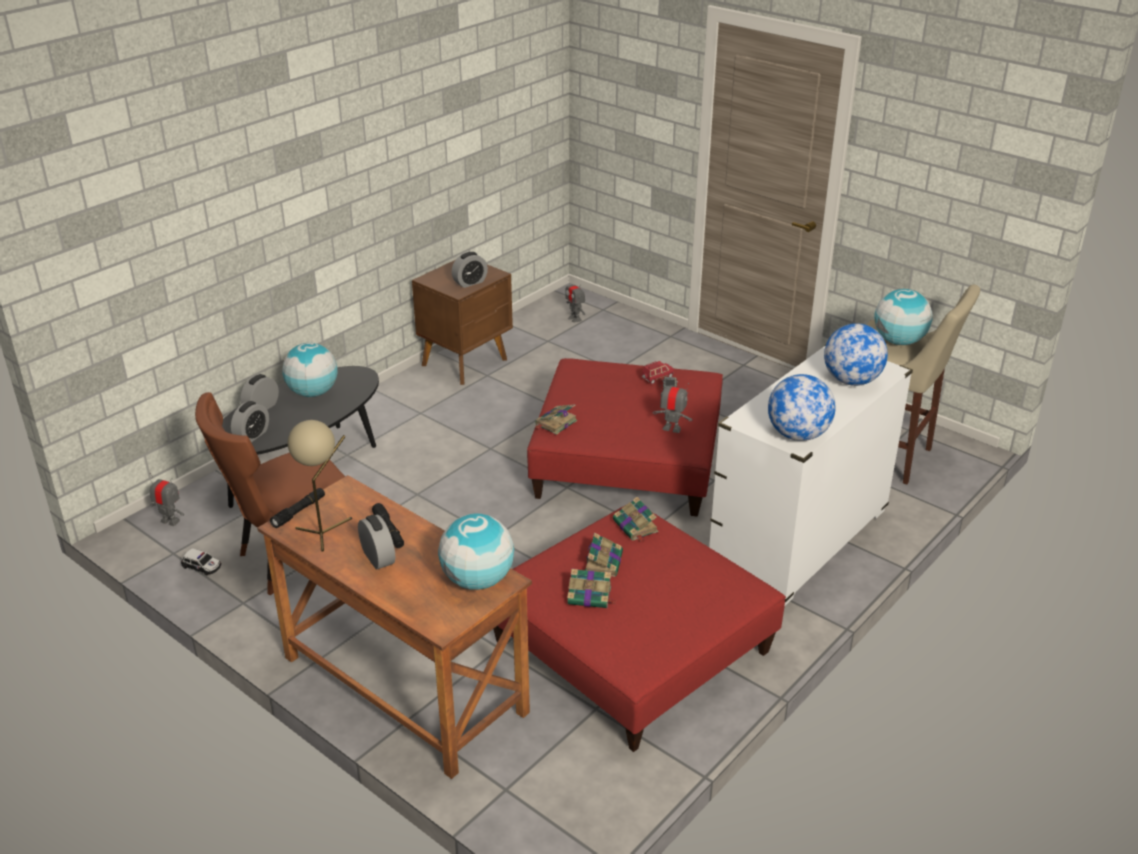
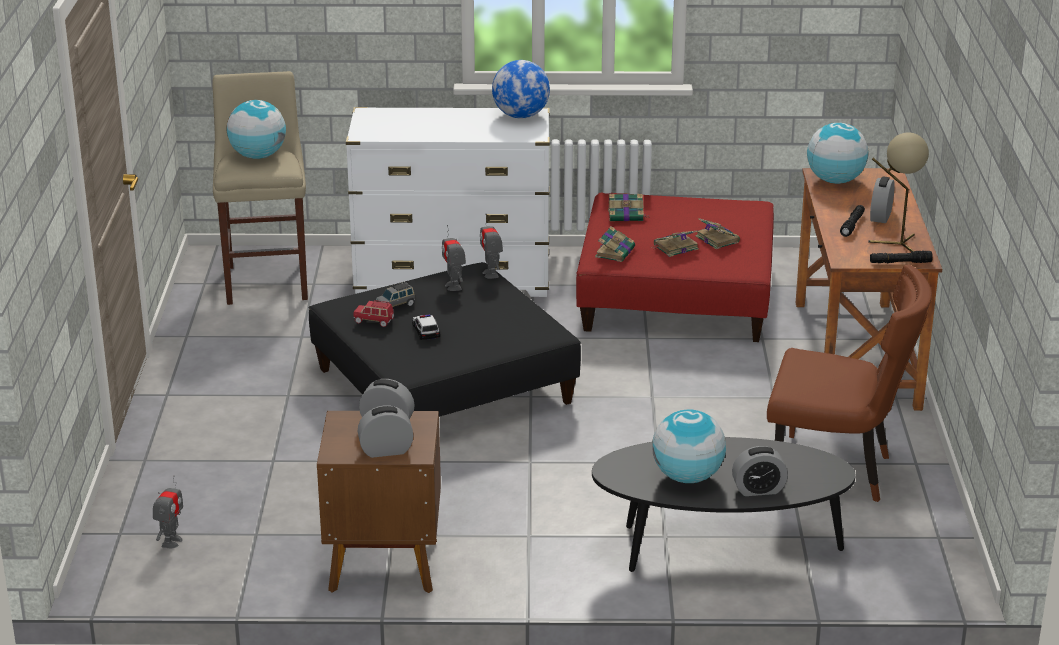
camera: 130 degrees left, 5 degrees down
(170, 521) = (914, 570): toy robot -> toy robot (491, 274)
(202, 566) = (922, 511): toy car -> toy car (425, 331)
(252, 435) = (803, 465): alarm clock -> alarm clock (386, 451)
(555, 423) = (528, 336): book -> book (626, 215)
(627, 460) = (444, 386): red ottoman -> black ottoman
(851, 381) = (408, 119): globe -> none

